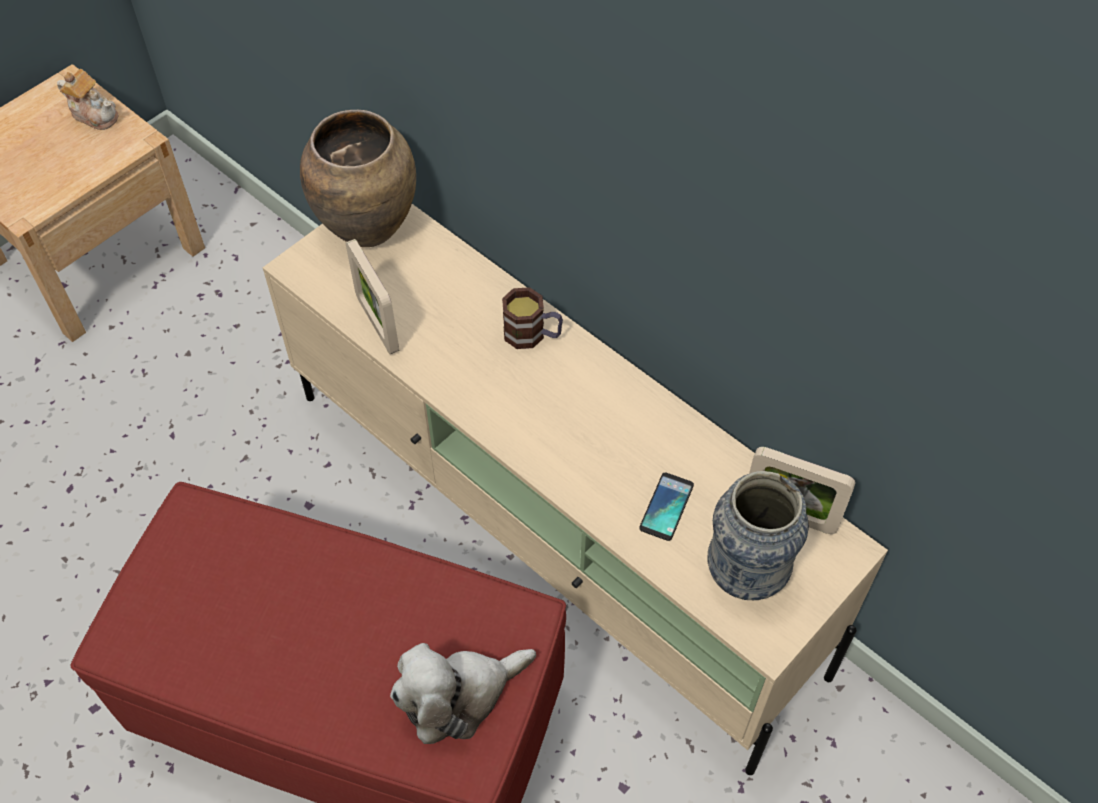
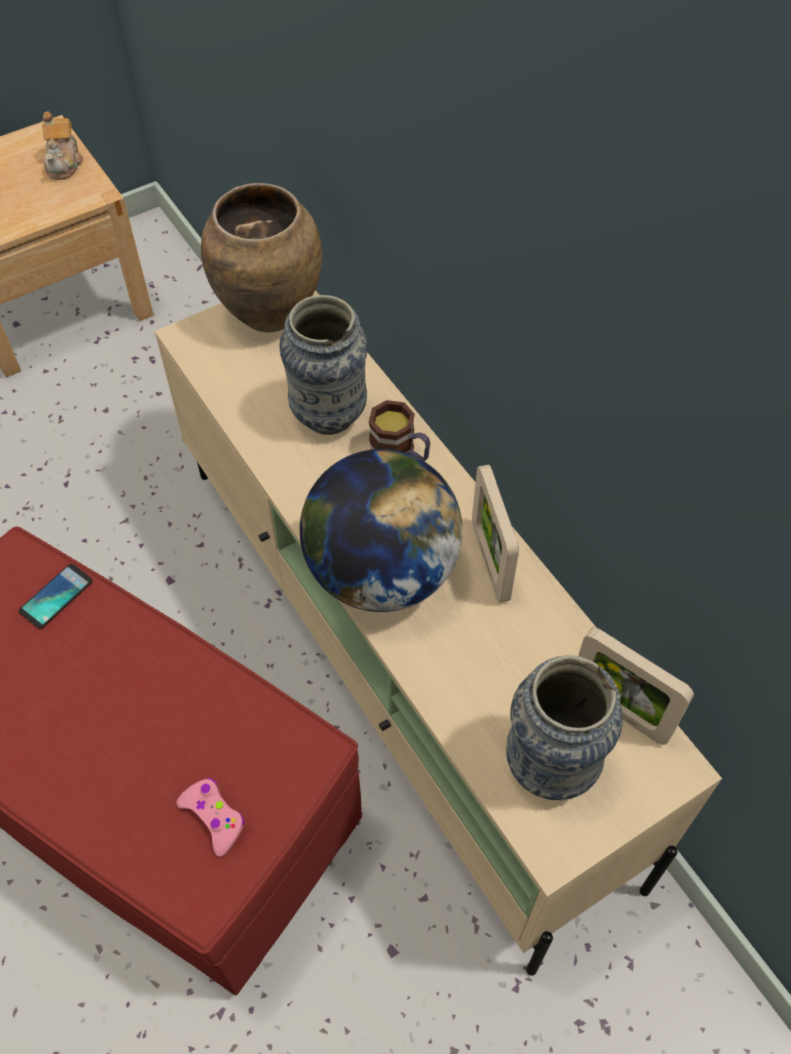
camera: 15 degrees right, 0 degrees up
(94, 114) = (64, 163): teapot -> teapot turned 45 degrees clockwise
(377, 324) = (246, 410): picture frame -> picture frame (490, 562)
(456, 313) = (329, 416): none -> vase
(458, 696) = (214, 817): plush toy -> pink game controller
(550, 444) = (381, 572): none -> globe
(666, 507) = (485, 669): phone -> phone (56, 596)

